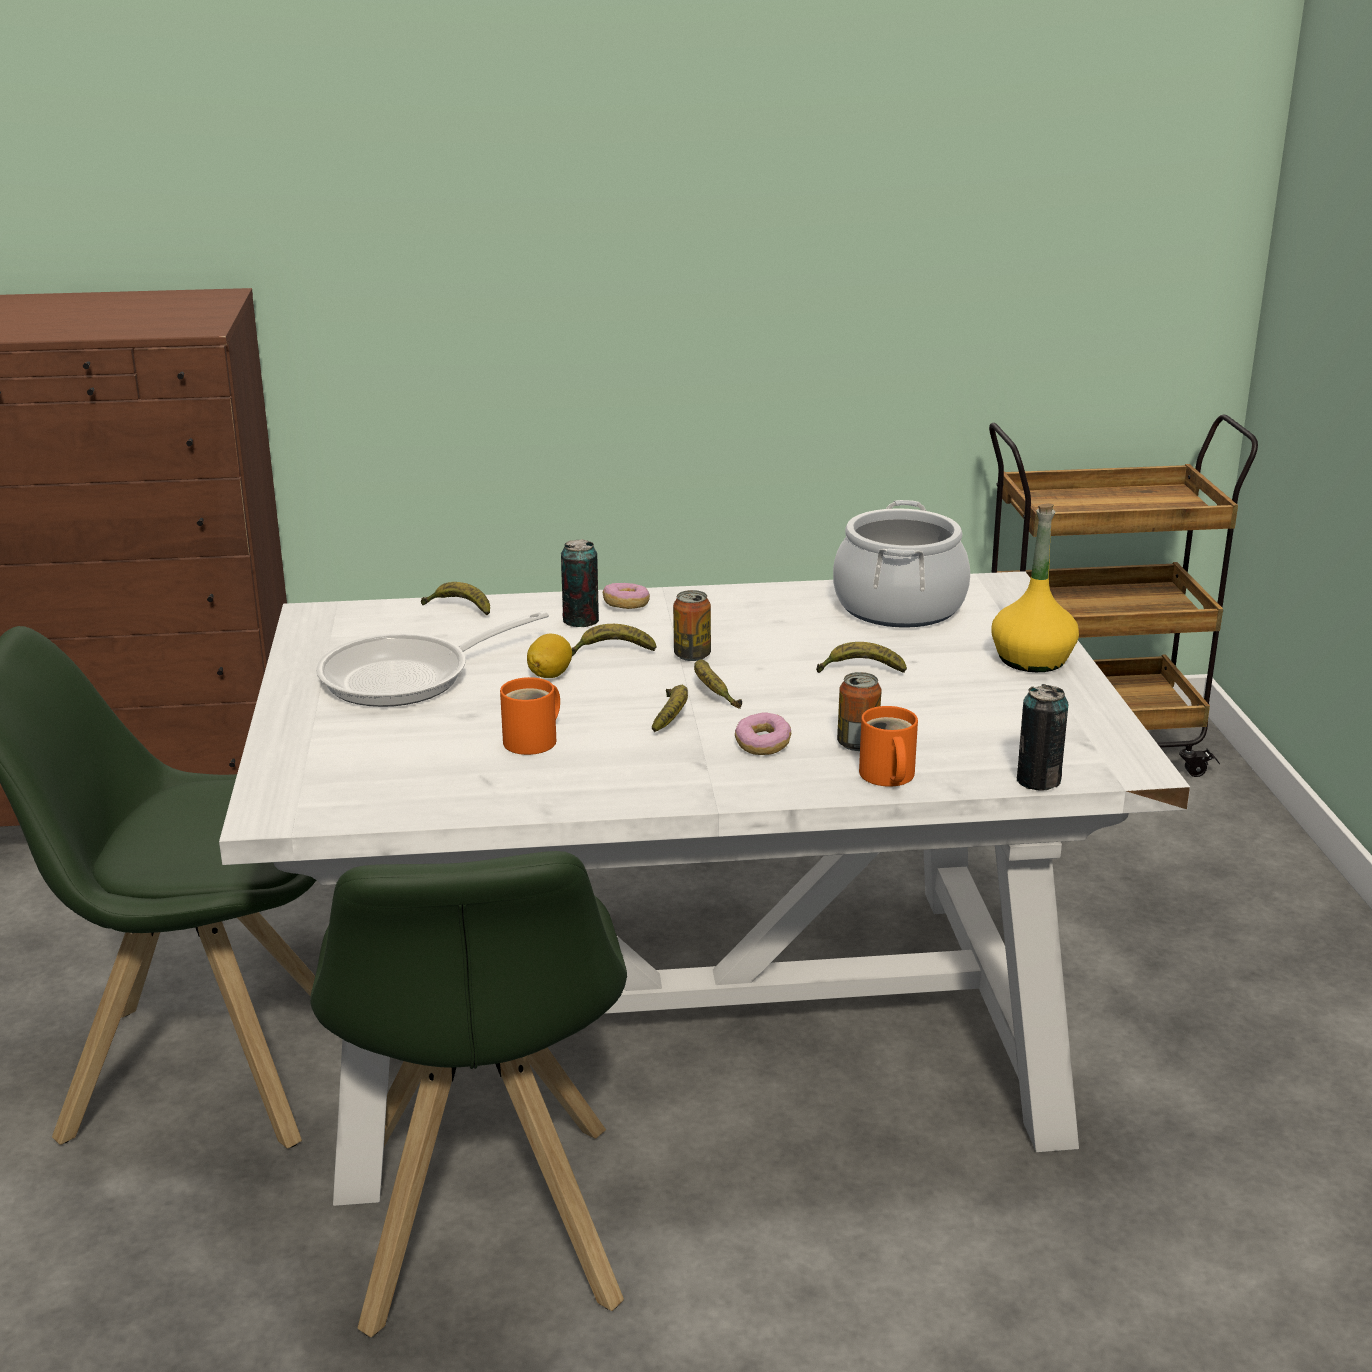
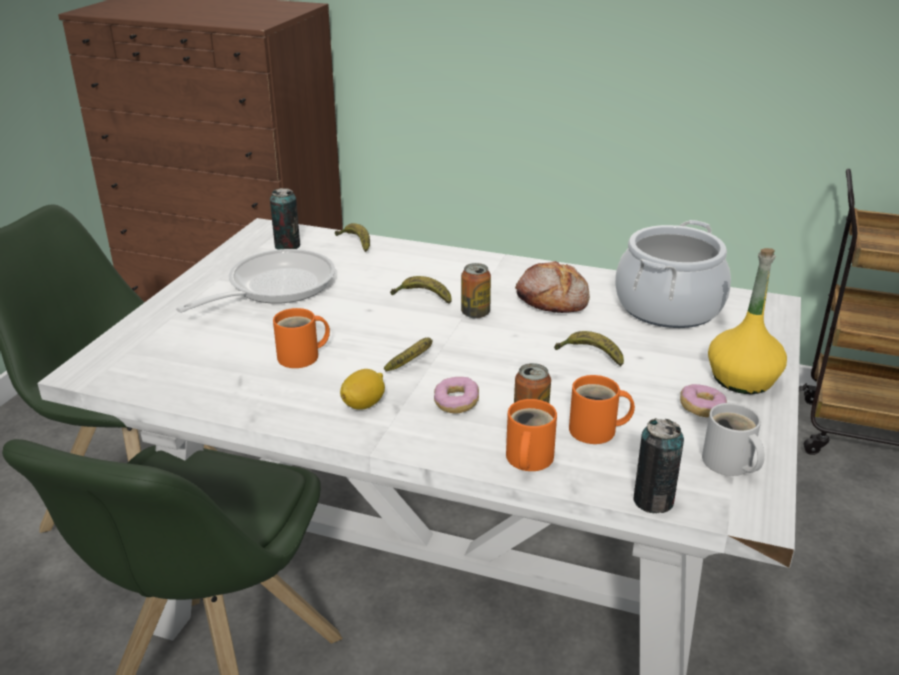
camera: 25 degrees right, 5 degrees up
(408, 677) = (273, 287): frying pan -> frying pan turned 135 degrees clockwise
(550, 674) = (364, 306): lemon -> lemon (364, 404)
(581, 621) = (424, 269): can -> can (287, 246)
(626, 605) = (466, 263): donut -> donut (701, 409)
(712, 692) = (461, 348): banana -> none
(766, 624) = (552, 299): none -> bread
(932, 736) = (597, 431): none -> orange mug
(1080, 735) = (728, 464): none -> white mug

